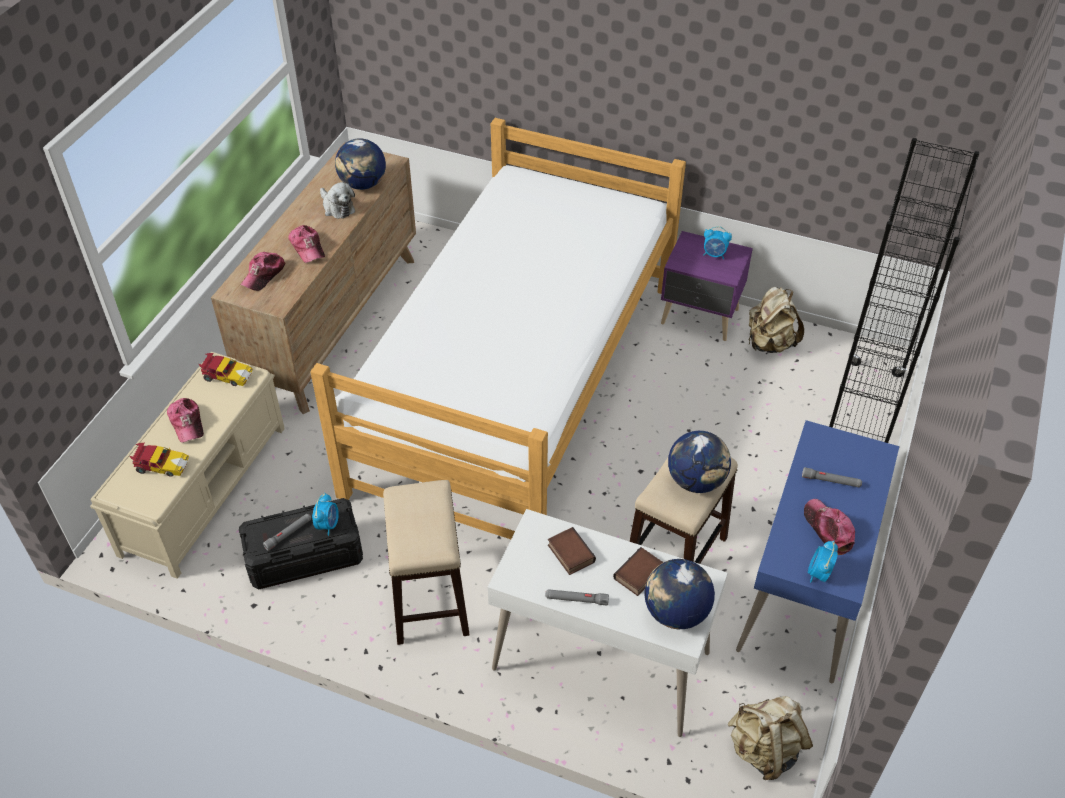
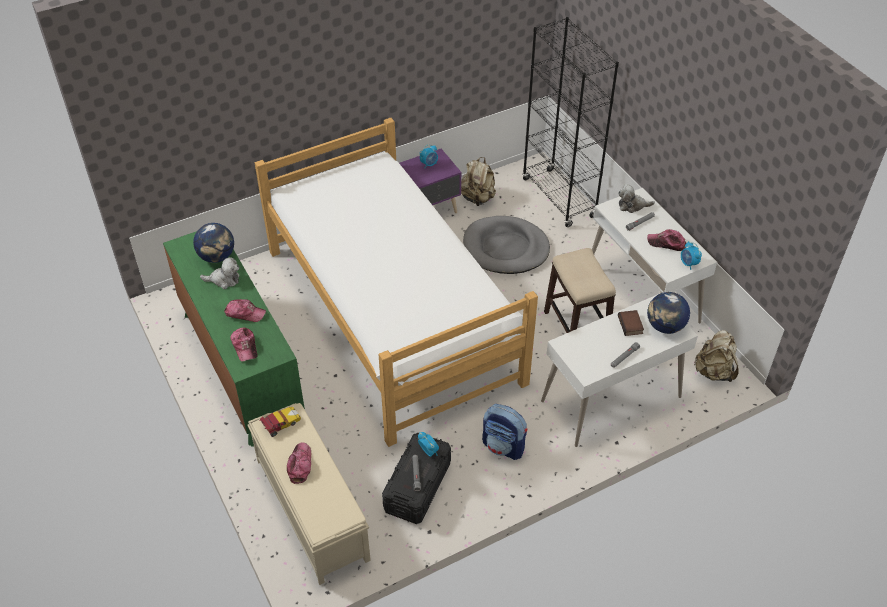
camera: 50 degrees left, 0 degrees up
(161, 465) = (323, 496): toy car -> none
(187, 423) = (300, 465): cap -> cap turned 105 degrees counterclockwise
(333, 322) = (241, 366): brown dresser -> green dresser
(429, 598) = (504, 446): stool -> backpack
(569, 553) = (593, 342): book -> none
(696, 481) = (588, 270): globe -> none
(723, 415) = (505, 248): none -> grey dog bed
(806, 590) = (642, 295): blue desk -> white desk
(852, 455) = (632, 205): none -> plush toy

